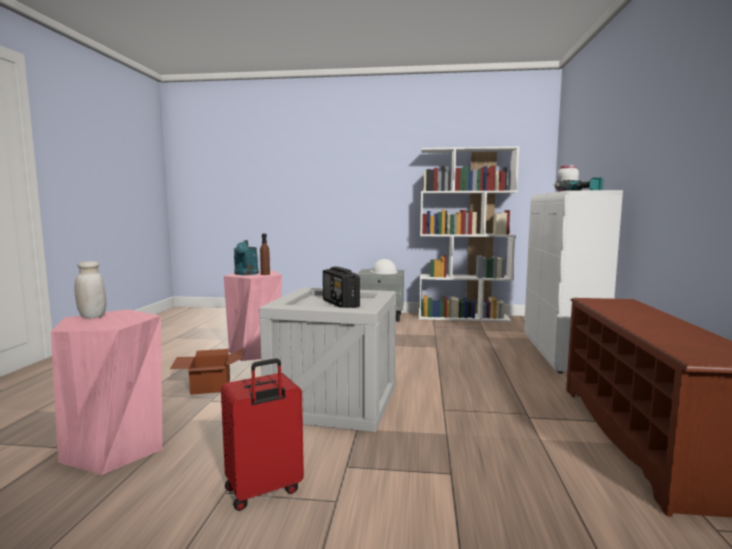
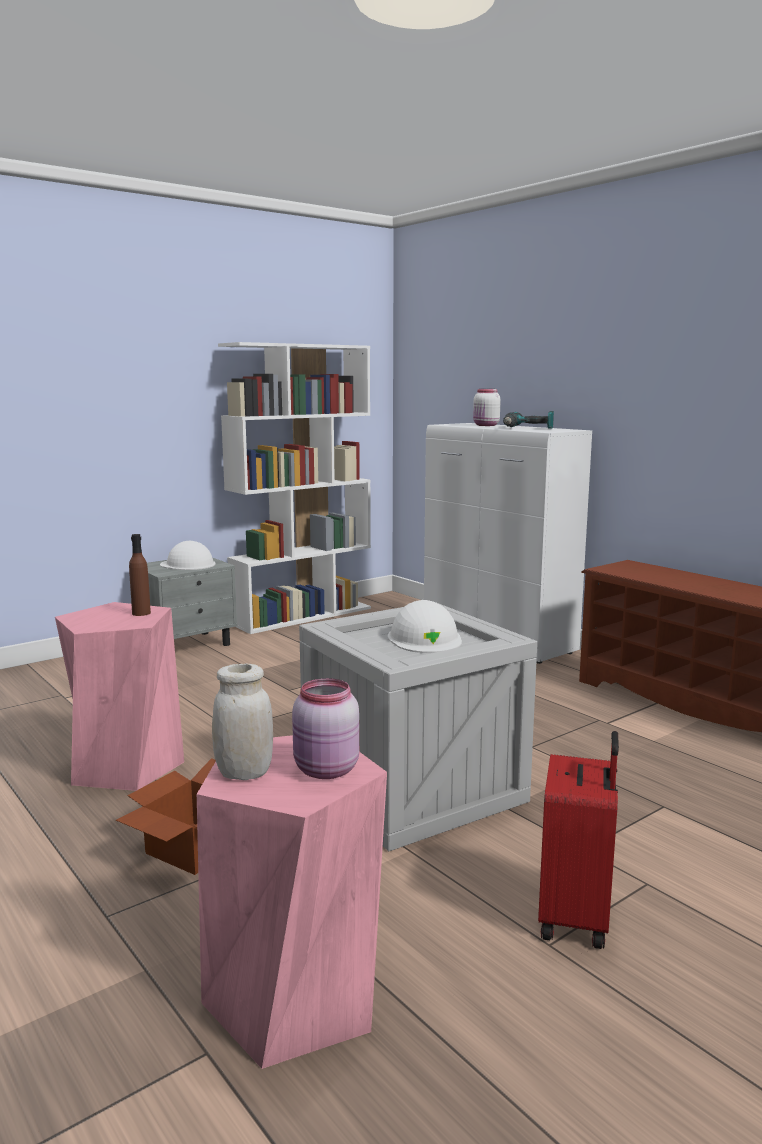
camera: 45 degrees left, 5 degrees up
(107, 323) = (326, 770): none -> pink jar
(246, 274) = (104, 620): turquoise watering can -> none
(340, 304) = (425, 638): radio -> white hard hat

